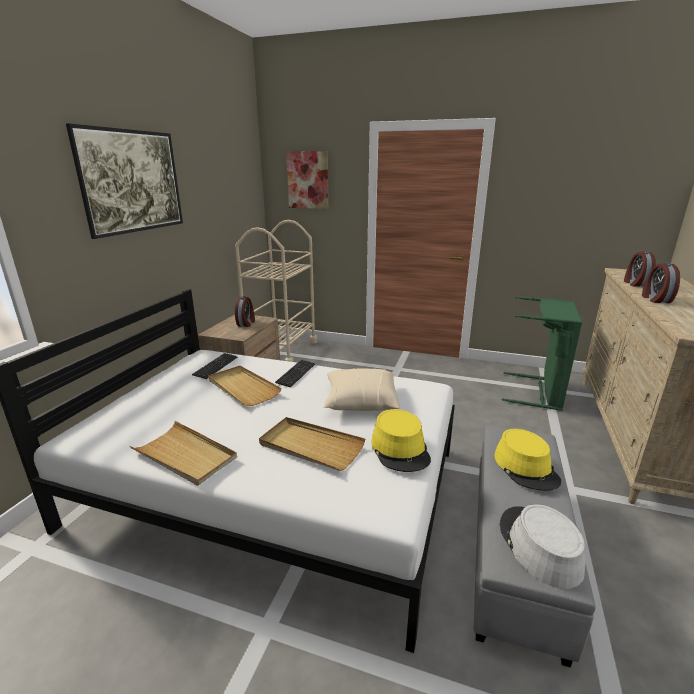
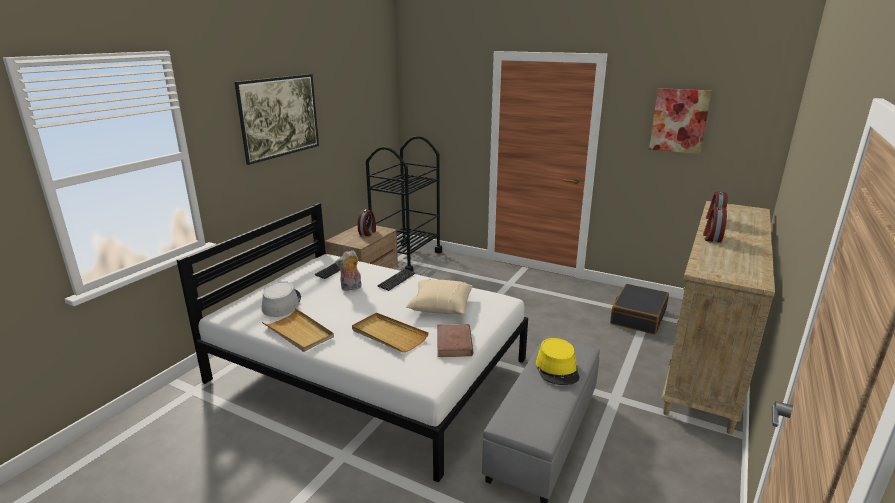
camera: 10 degrees right, 0 degrees up
(242, 388) = (351, 288): beige tray -> plush toy
(282, 350) = (406, 258): beige cart -> black cart
(308, 180) = (438, 100): picture -> picture (679, 120)
(400, 449) = (454, 343): yellow hat -> brown book
(538, 546) = (533, 418): grey hat -> grey hat (281, 303)
(539, 392) = (638, 316): green laundry basket -> black suitcase

